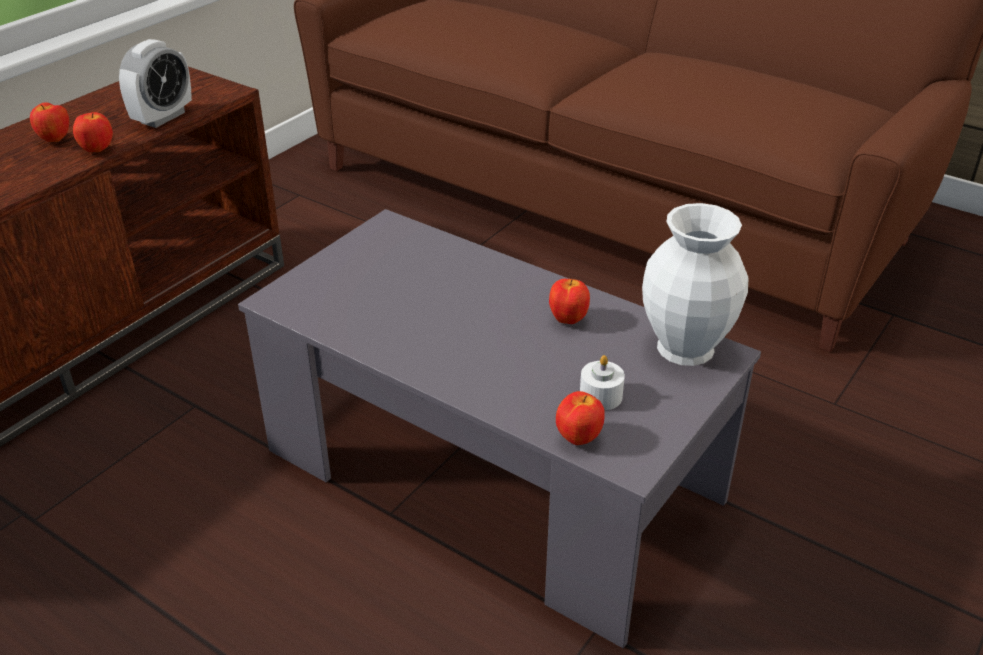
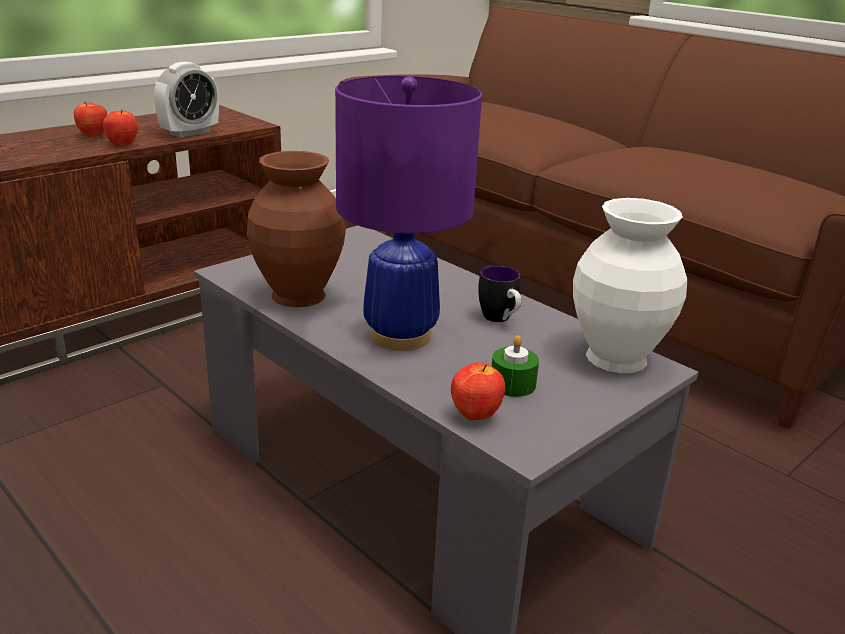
camera: 10 degrees right, 10 degrees down
(361, 321) = (299, 296): none -> brown vase
(480, 356) = (401, 336): none -> purple table lamp
(567, 319) = (500, 320): apple -> mug
(600, 396) = (512, 384): white candle -> green candle

